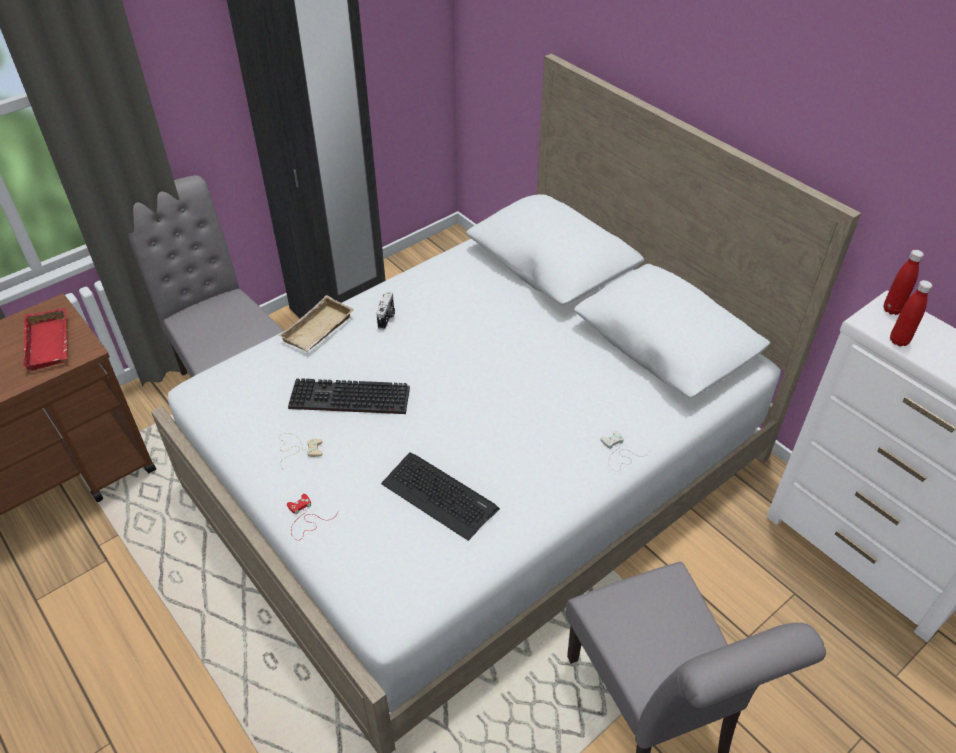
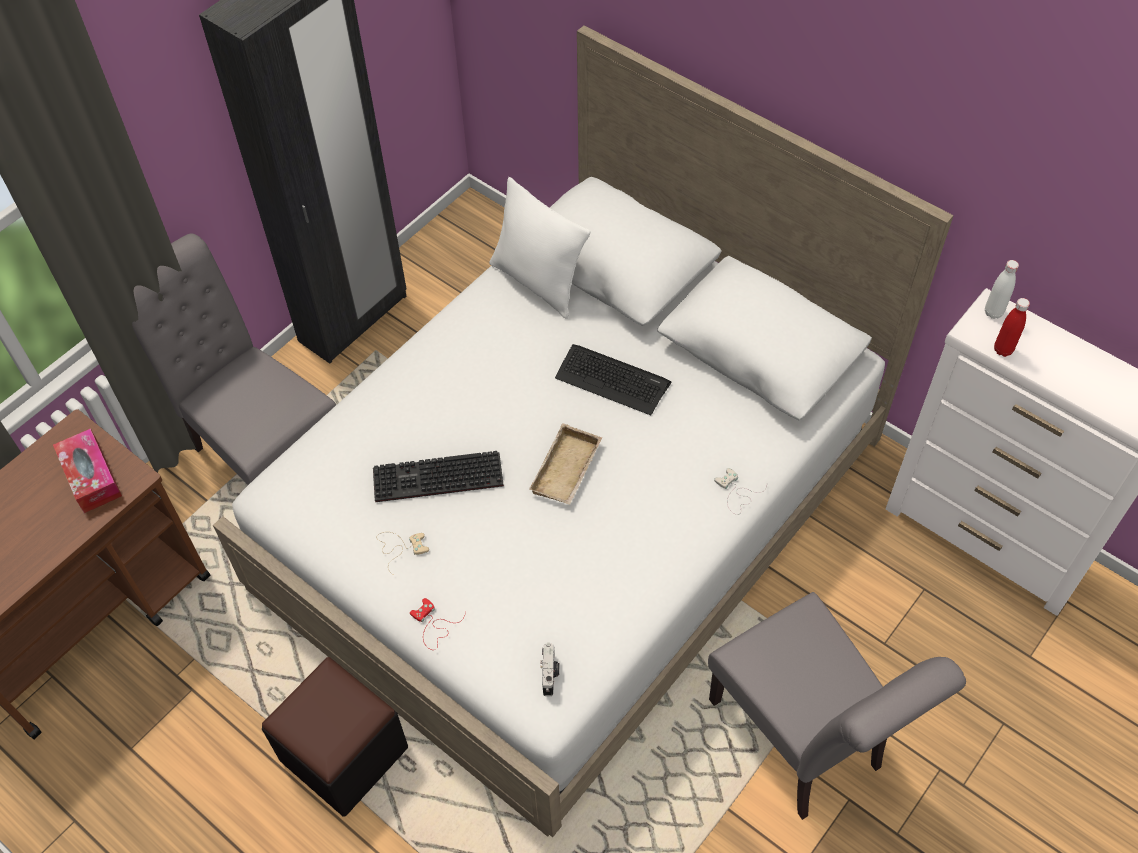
camera: 10 degrees left, 10 degrees up
(51, 344) = (91, 477): red tray -> tissue box
(217, 641) = (344, 754): none -> black ottoman
(319, 330) = (378, 398): beige tray -> beige tray (568, 471)
(387, 318) = (450, 369): camera -> camera (550, 674)
(439, 496) = (564, 574): keyboard -> keyboard (612, 380)
(481, 266) = (538, 282): none -> white pillow
(892, 309) = (993, 312): red bottle -> white bottle

